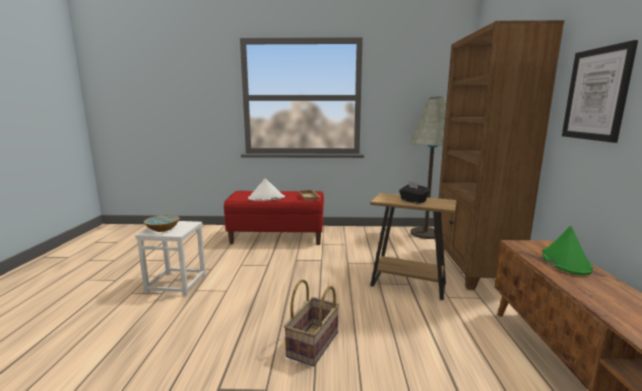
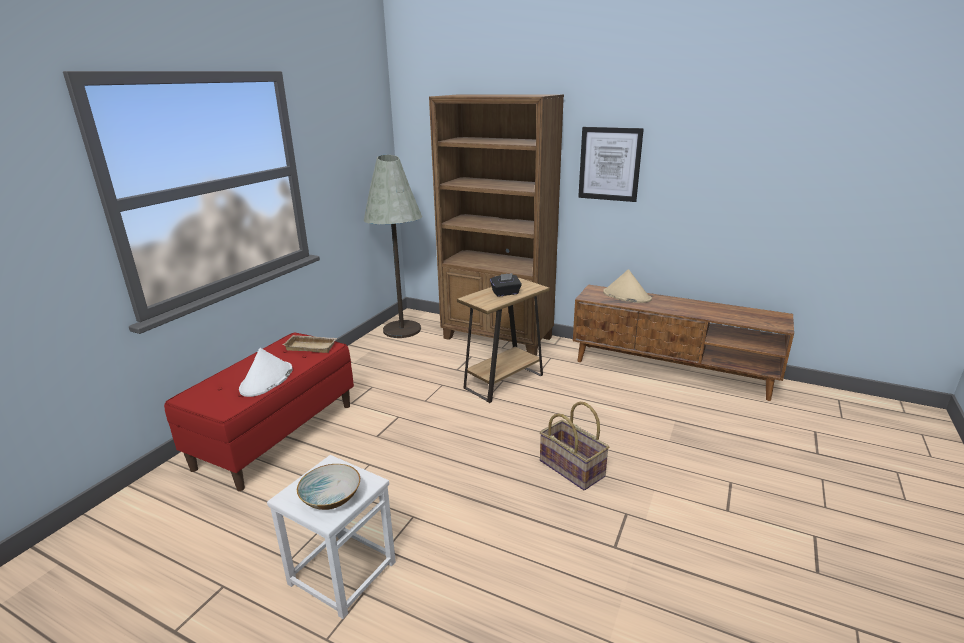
camera: 65 degrees left, 10 degrees up
(565, 261) = (626, 296): green hat -> beige hat

